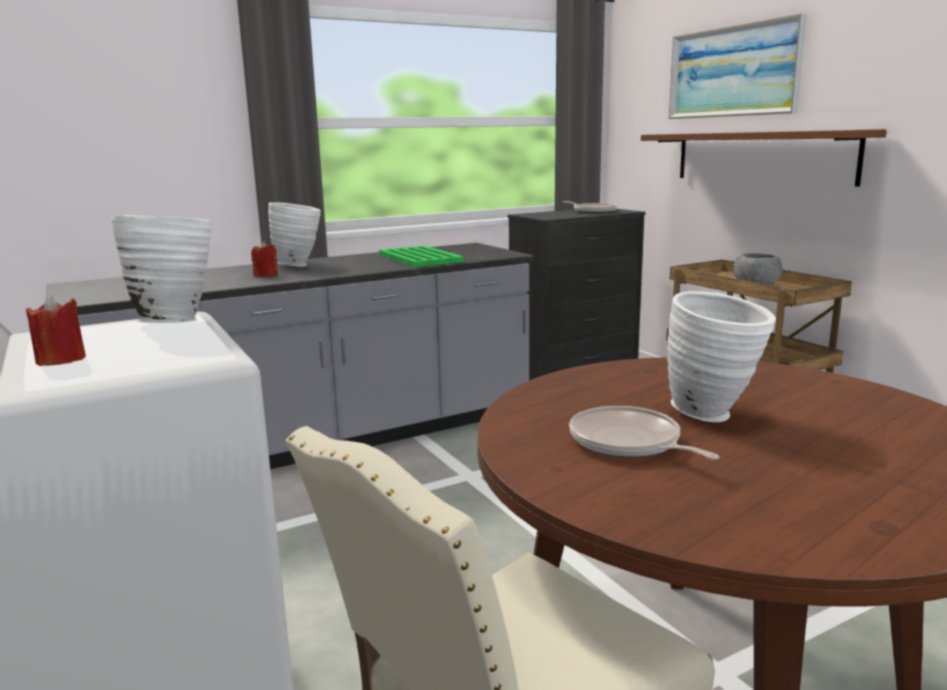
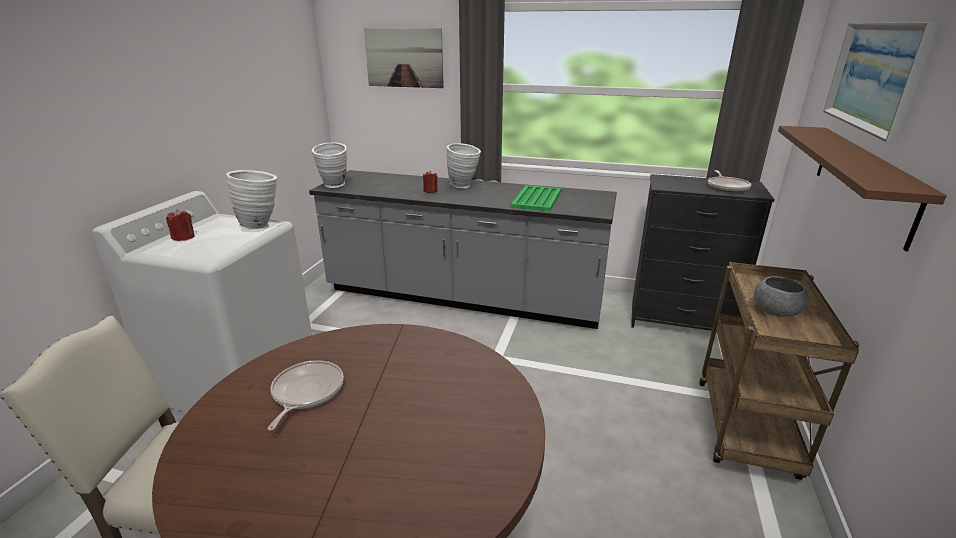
camera: 45 degrees right, 10 degrees up
(132, 80) = (404, 58): none -> picture
(715, 415) = (383, 405): white vase -> white vase (334, 186)

